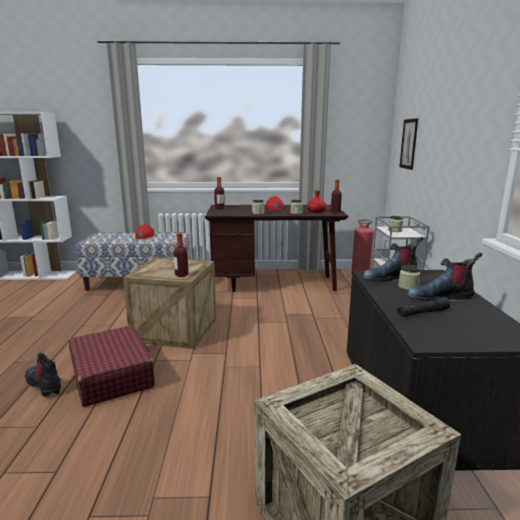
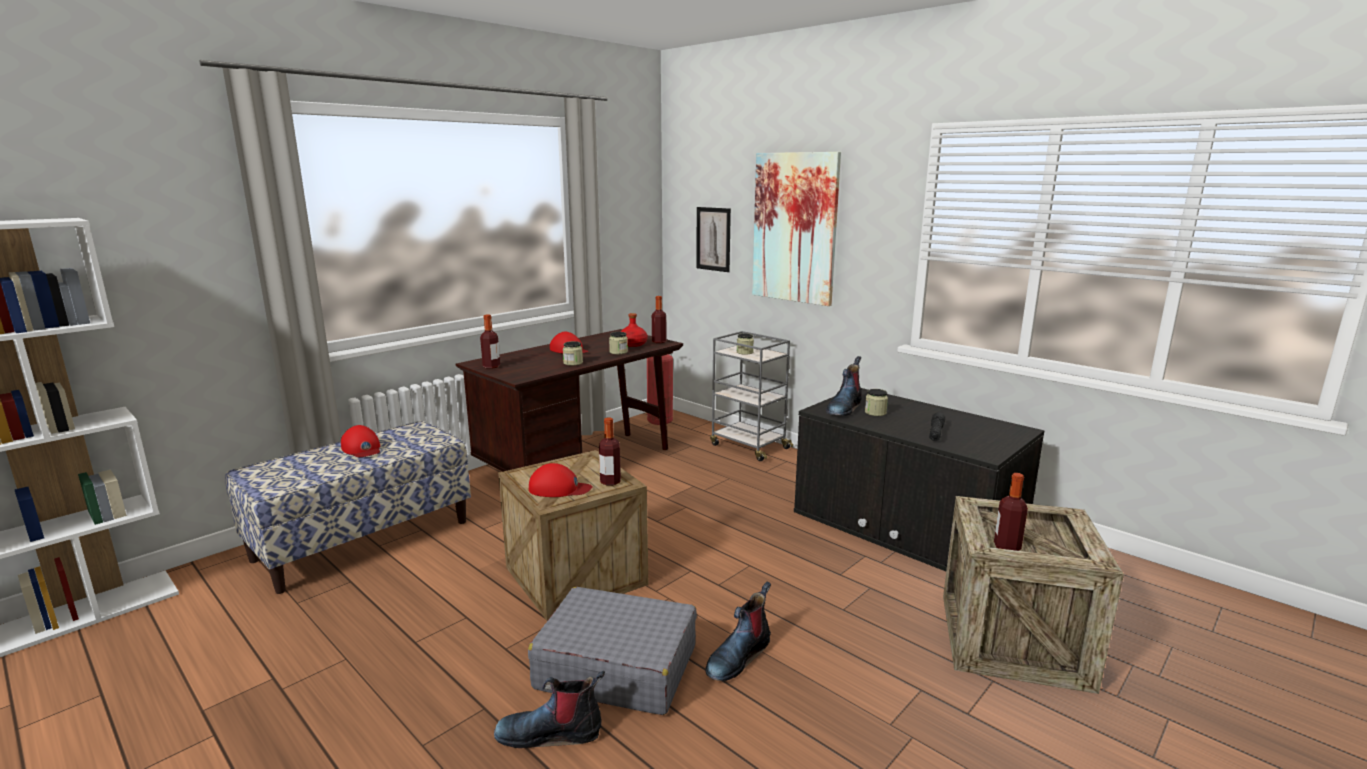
camera: 45 degrees left, 0 degrees up
(112, 375) = (616, 667): red suitcase -> grey suitcase
(156, 270) = (559, 488): none -> red cap
(311, 416) = (1007, 547): none -> bottle
(440, 297) = (913, 414): boot -> boot (738, 656)
(445, 130) = (795, 228): none -> picture

